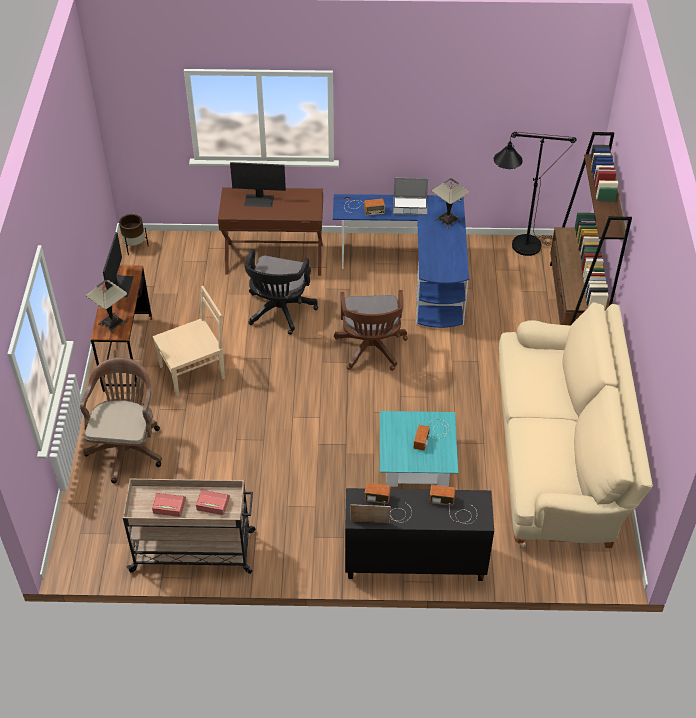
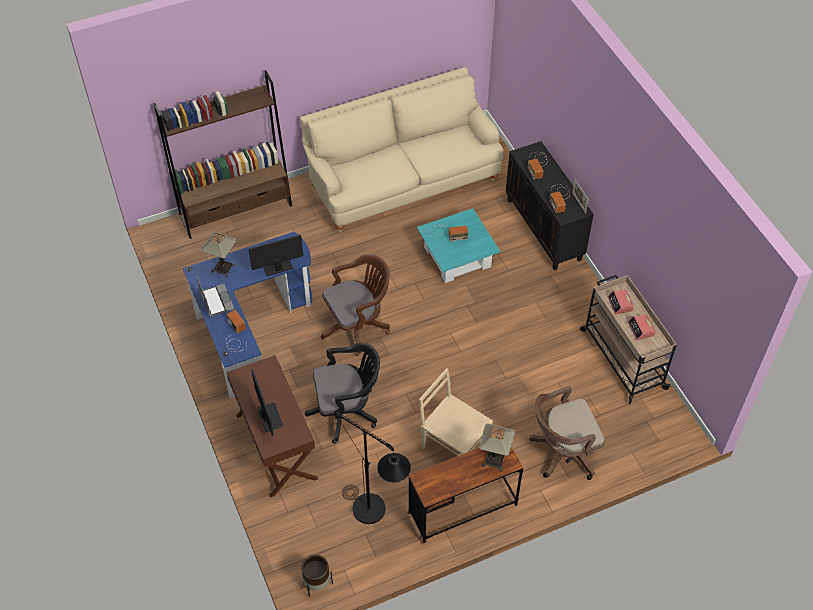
camera: 115 degrees left, 5 degrees up
(120, 285) = (445, 479): monitor -> monitor (277, 267)
(518, 247) = (176, 266): black floor lamp -> black floor lamp (375, 515)

